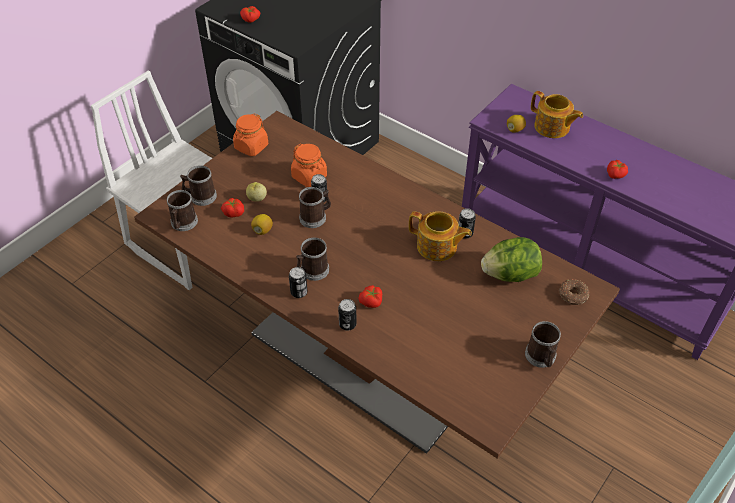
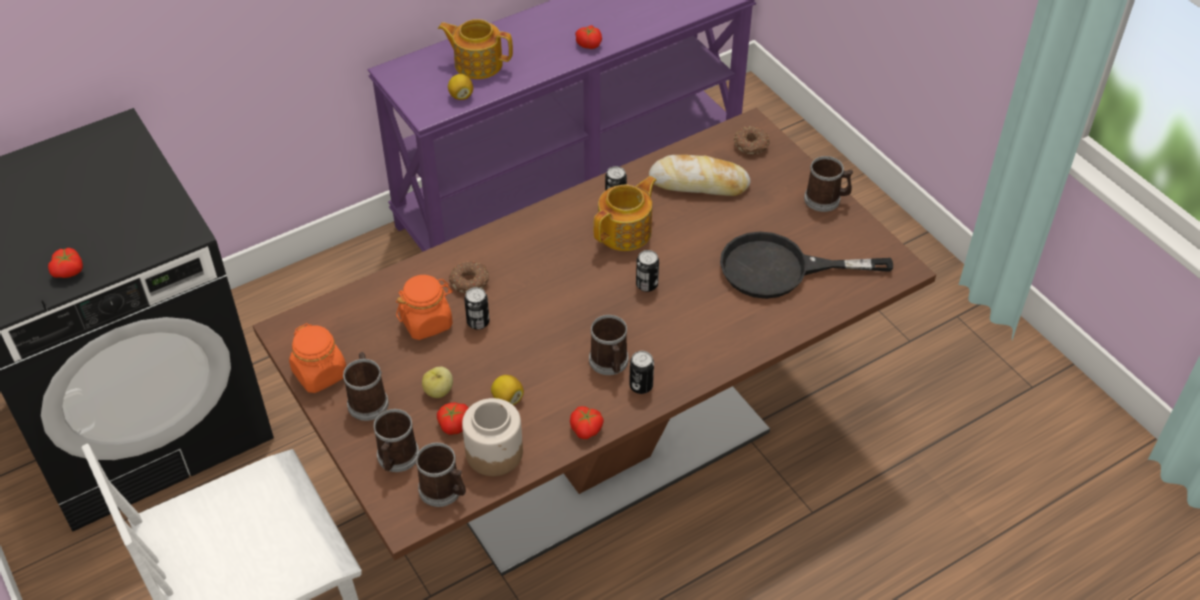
camera: 70 degrees left, 0 degrees up
(218, 237) = (494, 452): none -> jar
(315, 217) = (511, 335): mug -> mug (368, 400)
(347, 324) = (714, 350): can -> can (647, 284)
(352, 185) = (470, 281): none -> donut
(371, 302) = (688, 318): tomato -> tomato (587, 429)
(447, 345) = (780, 269): none -> black frying pan
(510, 274) = (699, 183): lettuce -> bread
(552, 127) = (477, 63): teapot -> teapot turned 135 degrees counterclockwise

